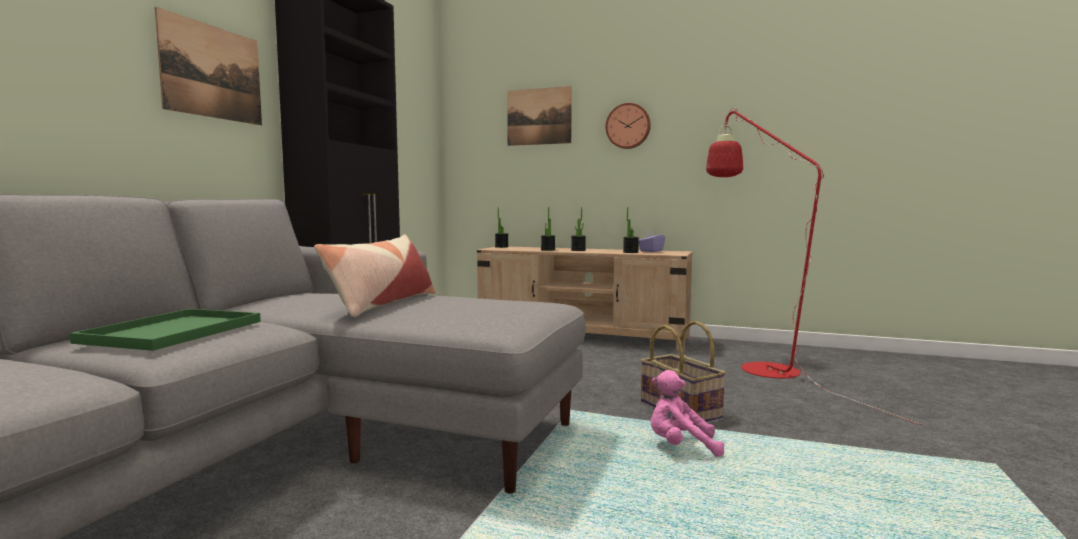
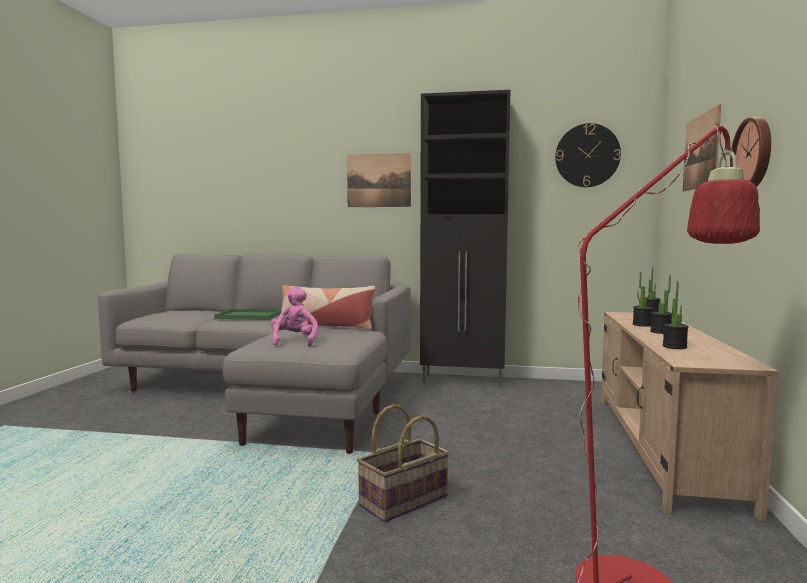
camera: 80 degrees right, 0 degrees up
(405, 98) = (587, 155): none -> wall clock
(651, 251) = (718, 353): purple tissue box -> none
(680, 447) = (308, 498): pink plush toy -> pink plush toy (294, 341)

